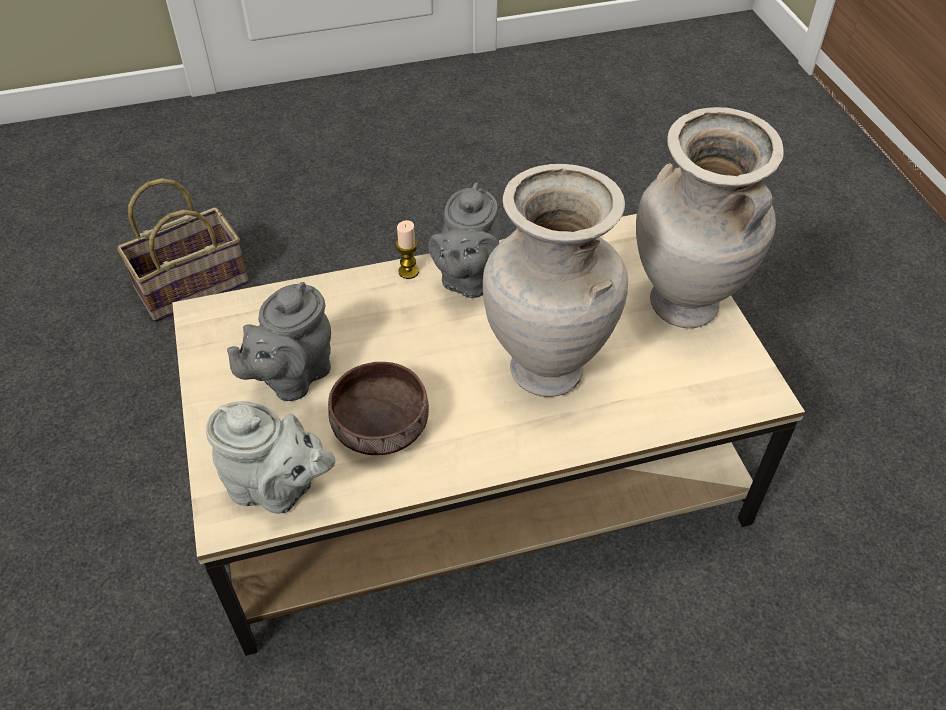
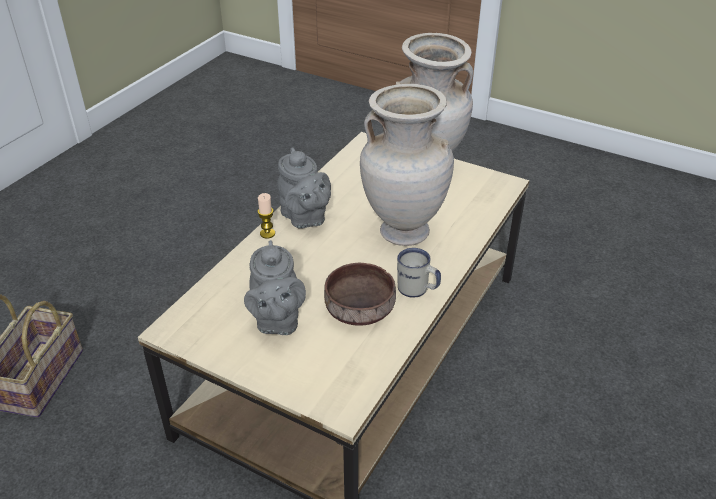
camera: 45 degrees left, 10 degrees down
(277, 489) = (349, 374): grey teapot -> none
(465, 452) = (417, 290): none -> white mug

